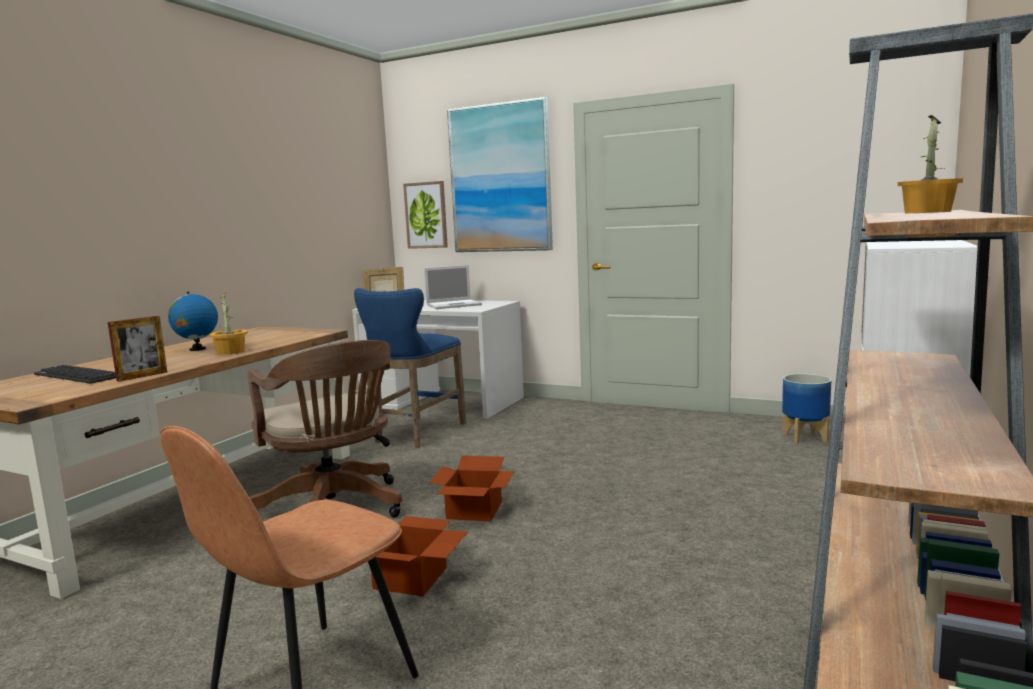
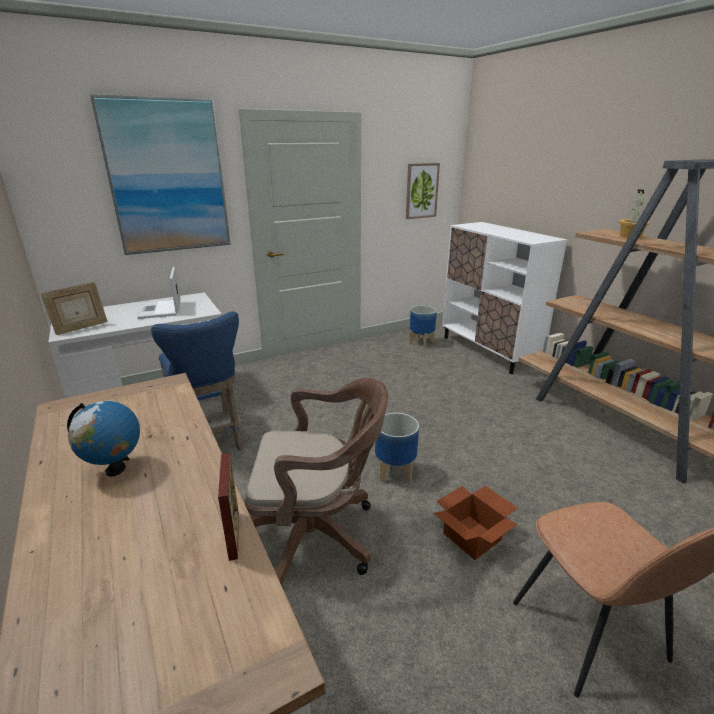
camera: 55 degrees left, 15 degrees up
(77, 376) = (126, 598): keyboard -> none
(231, 352) = (183, 451): potted plant -> none
(426, 215) = (74, 217): picture -> picture (421, 191)
(454, 305) = (160, 310): laptop -> laptop turned 150 degrees clockwise
(473, 511) = (395, 473): cardboard box -> planter

